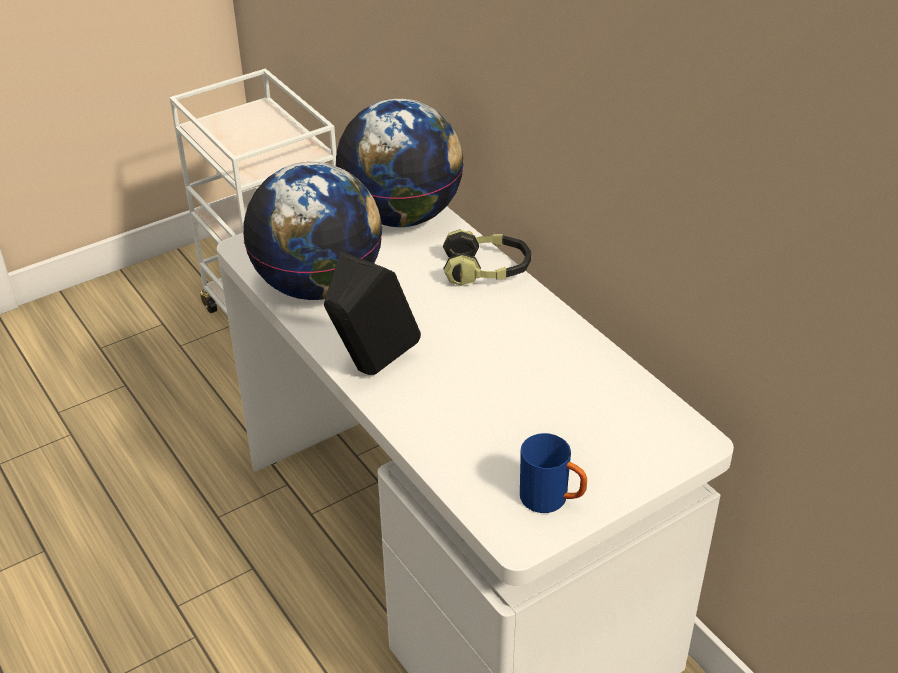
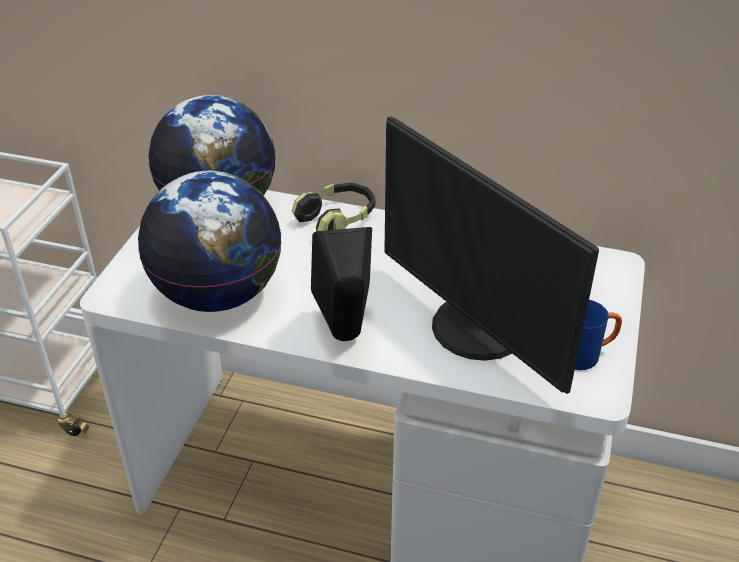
camera: 40 degrees left, 0 degrees up
(483, 424) = (475, 330): none -> monitor

